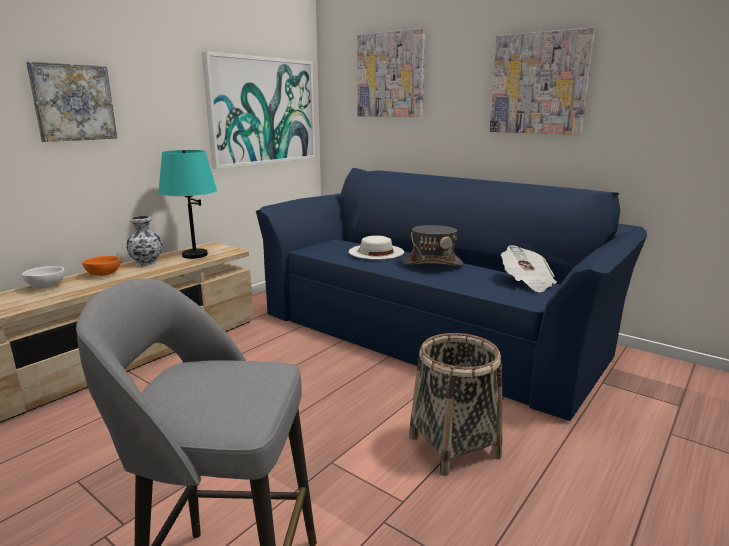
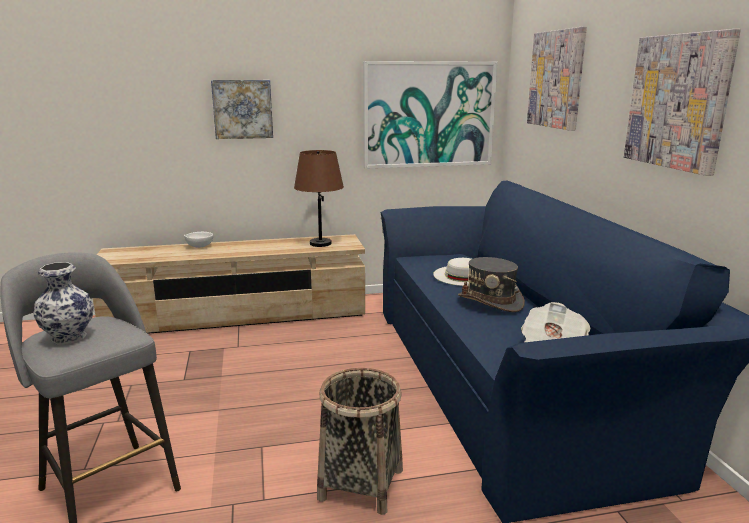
camera: 40 degrees right, 0 degrees up
(102, 275) = (240, 246): orange bowl -> none
(146, 263) = (279, 243): vase -> vase (69, 337)
(194, 255) = (320, 243): turquoise table lamp -> brown table lamp

